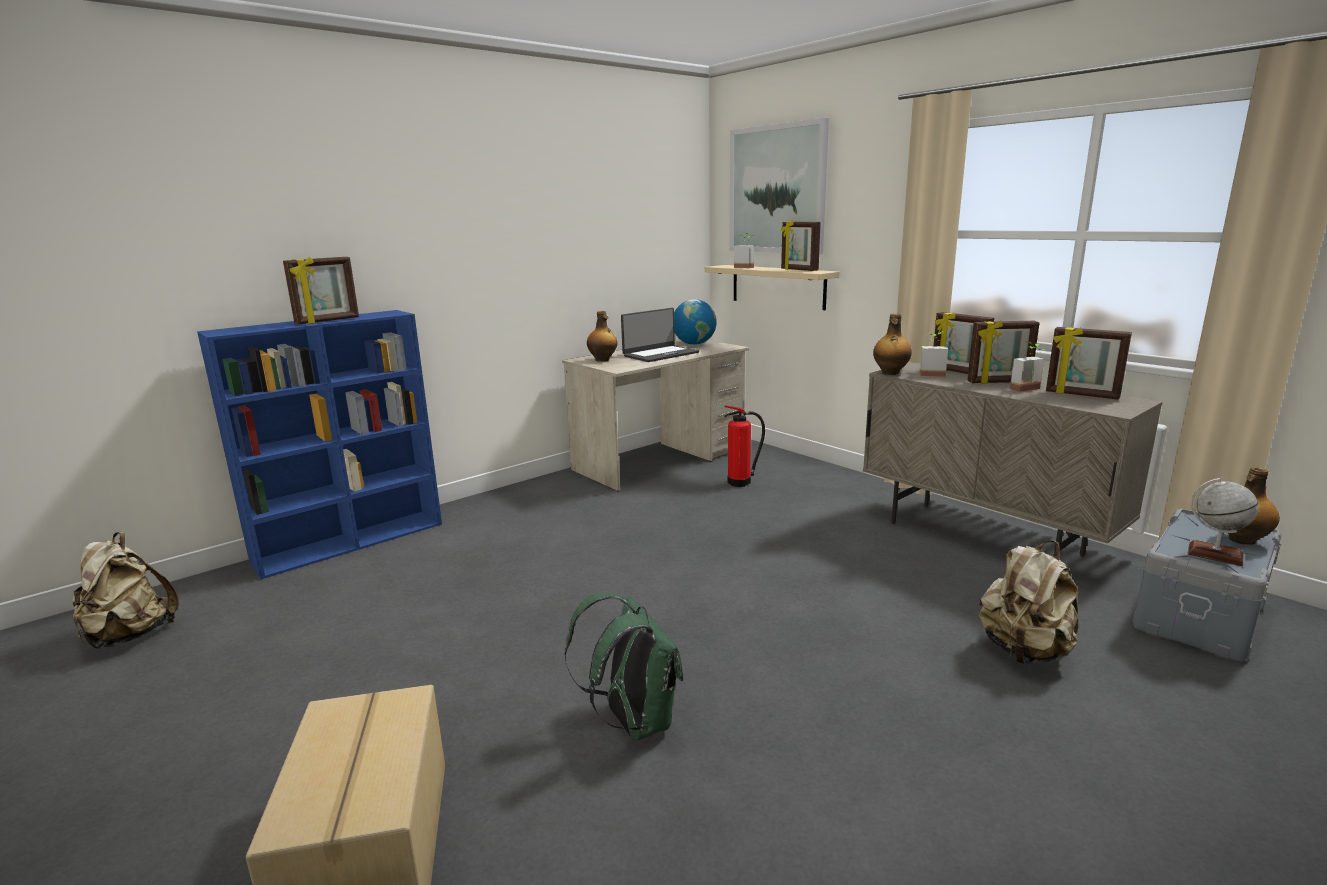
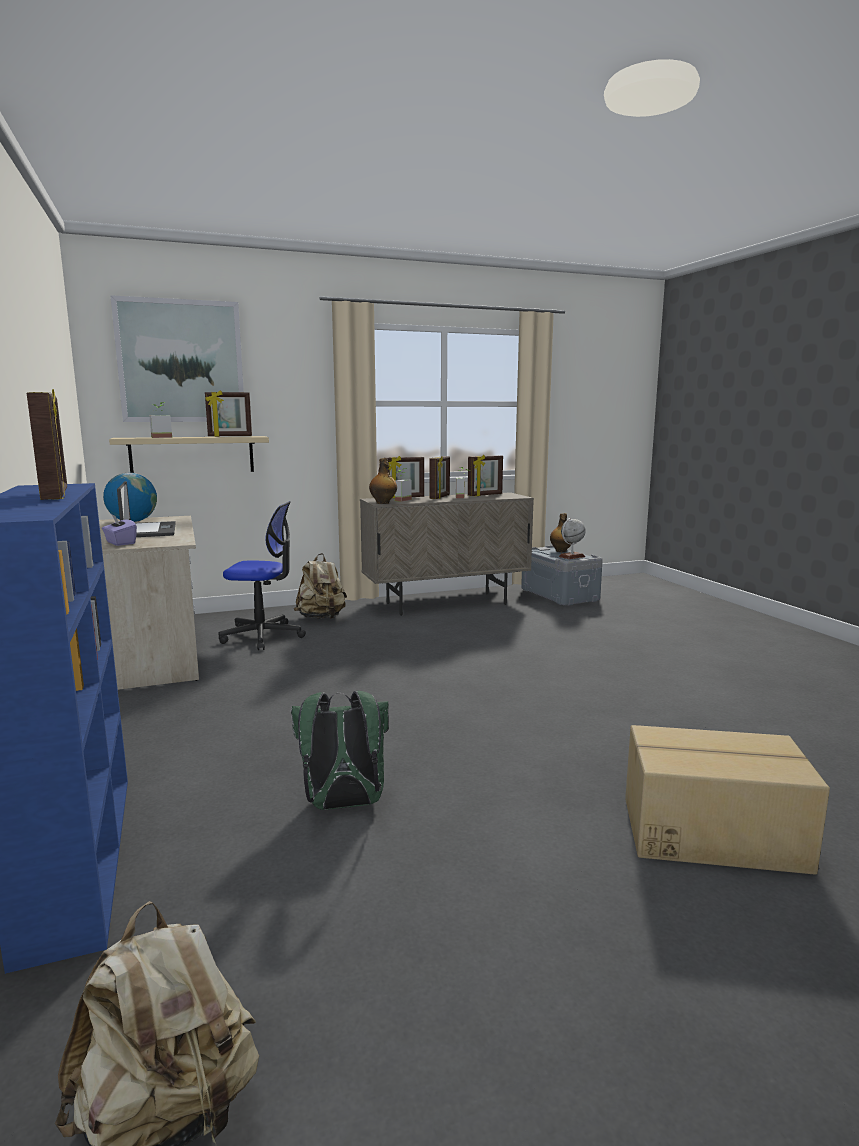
camera: 70 degrees left, 5 degrees down
(603, 360) = (120, 543): bottle -> purple tissue box
(633, 721) = (594, 727): green backpack -> green backpack (343, 804)
(741, 482) = (263, 636): fire extinguisher -> office chair
(1024, 651) = (570, 627): beige backpack -> beige backpack (322, 618)

